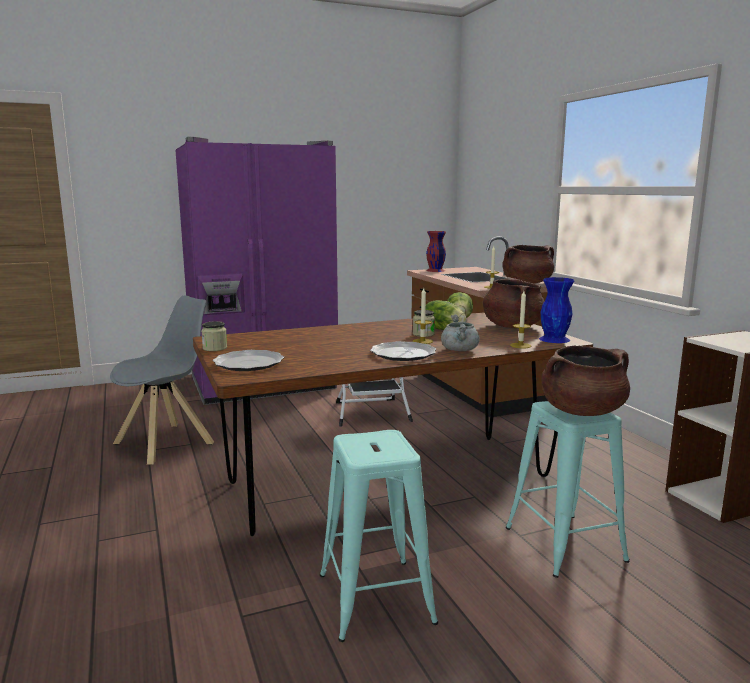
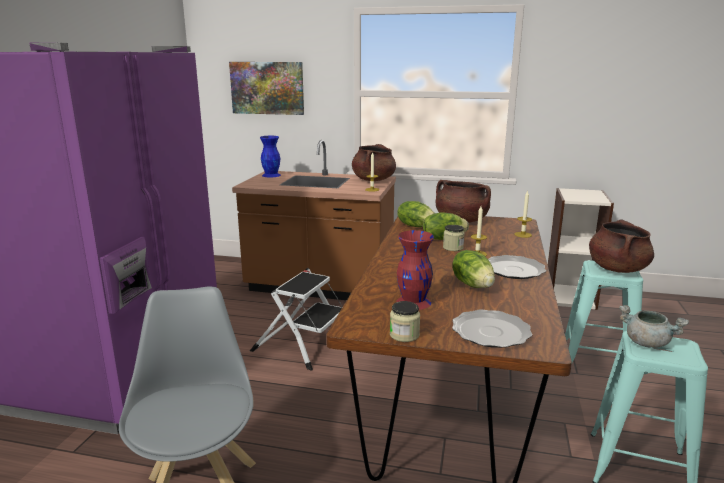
camera: 55 degrees left, 5 degrees up
(341, 349) = (473, 284): none -> lettuce
(435, 270) = (257, 182): red vase -> red vase (413, 302)
(460, 350) = (519, 252): grey cooking pot -> grey cooking pot (647, 343)
(497, 186) = (267, 88): none -> picture
(555, 339) = (514, 223): blue vase -> blue vase (271, 175)

